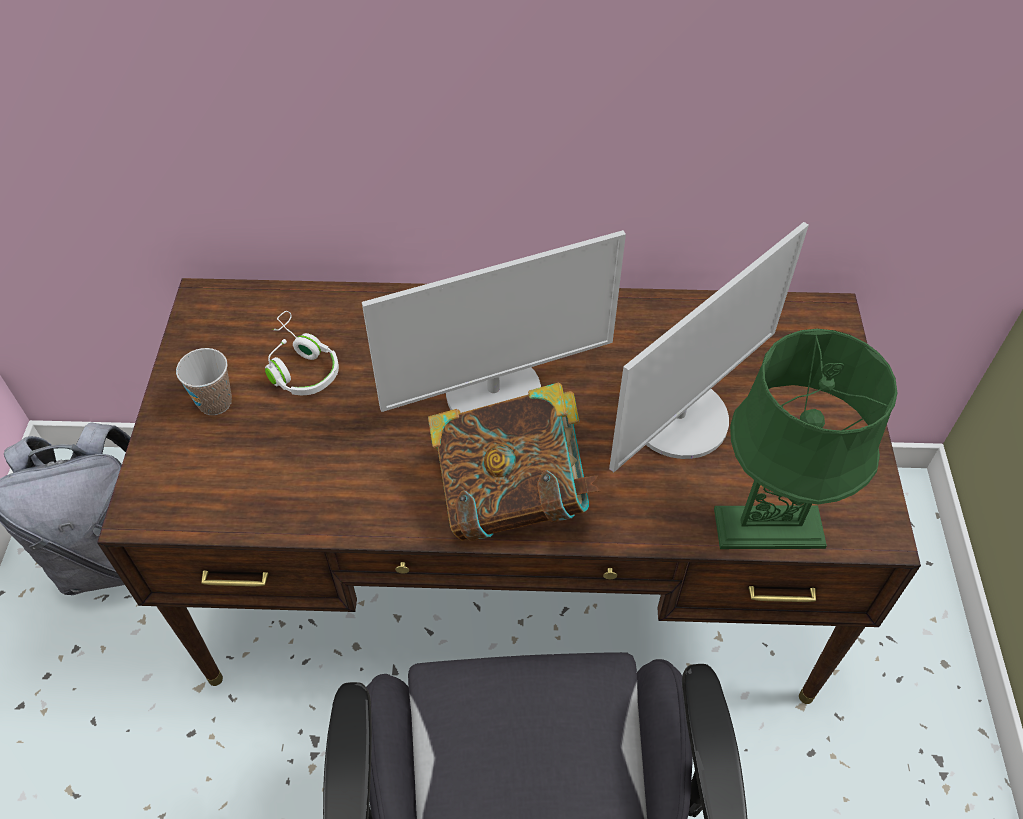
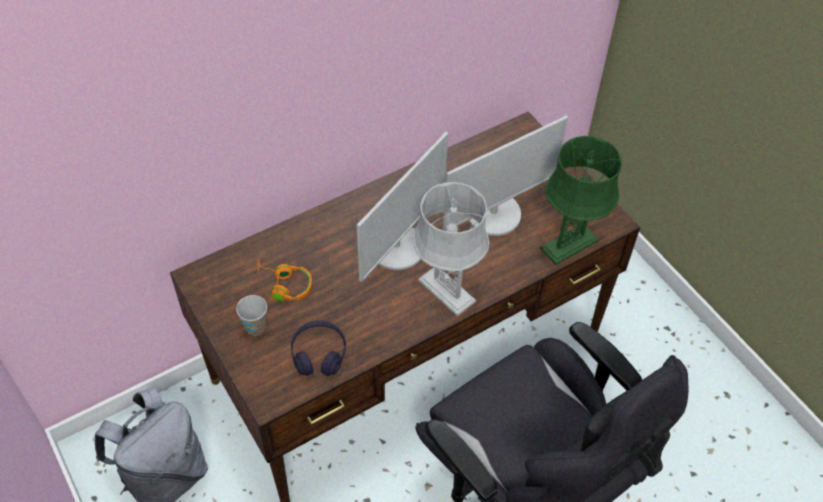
camera: 35 degrees left, 0 degrees up
(259, 486) = (318, 354): none -> purple headphones
(300, 366) = (284, 285): white headphones -> orange headphones
(513, 495) = (446, 291): book -> grey table lamp
(680, 418) = (494, 214): monitor -> monitor turned 45 degrees clockwise

